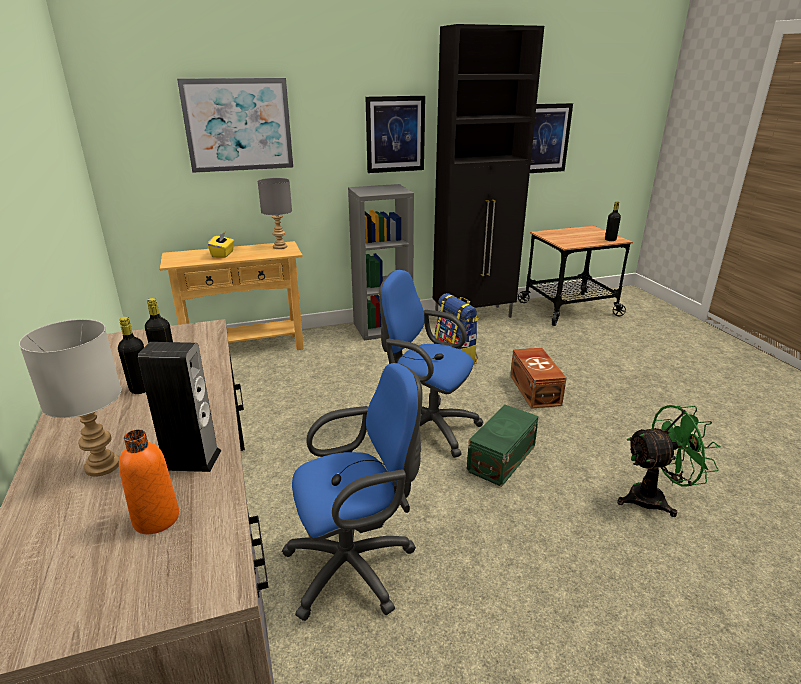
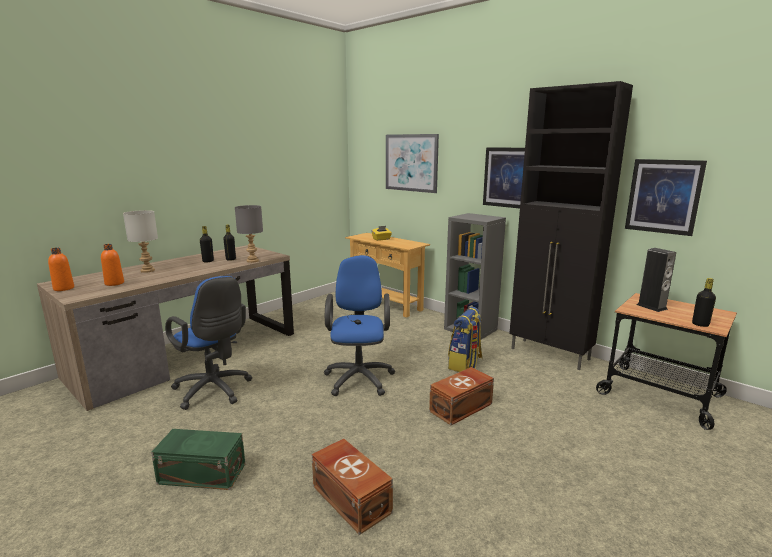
camera: 60 degrees right, 10 degrees down
(88, 615) = (64, 288): none -> orange bottle
(191, 460) = (154, 278): speaker -> speaker (651, 307)
(279, 247) = (413, 243): grey table lamp -> grey table lamp (252, 261)
(500, 458) = (346, 412): green storage box -> green storage box (201, 473)
(655, 498) = (351, 498): green fan -> brown storage box

